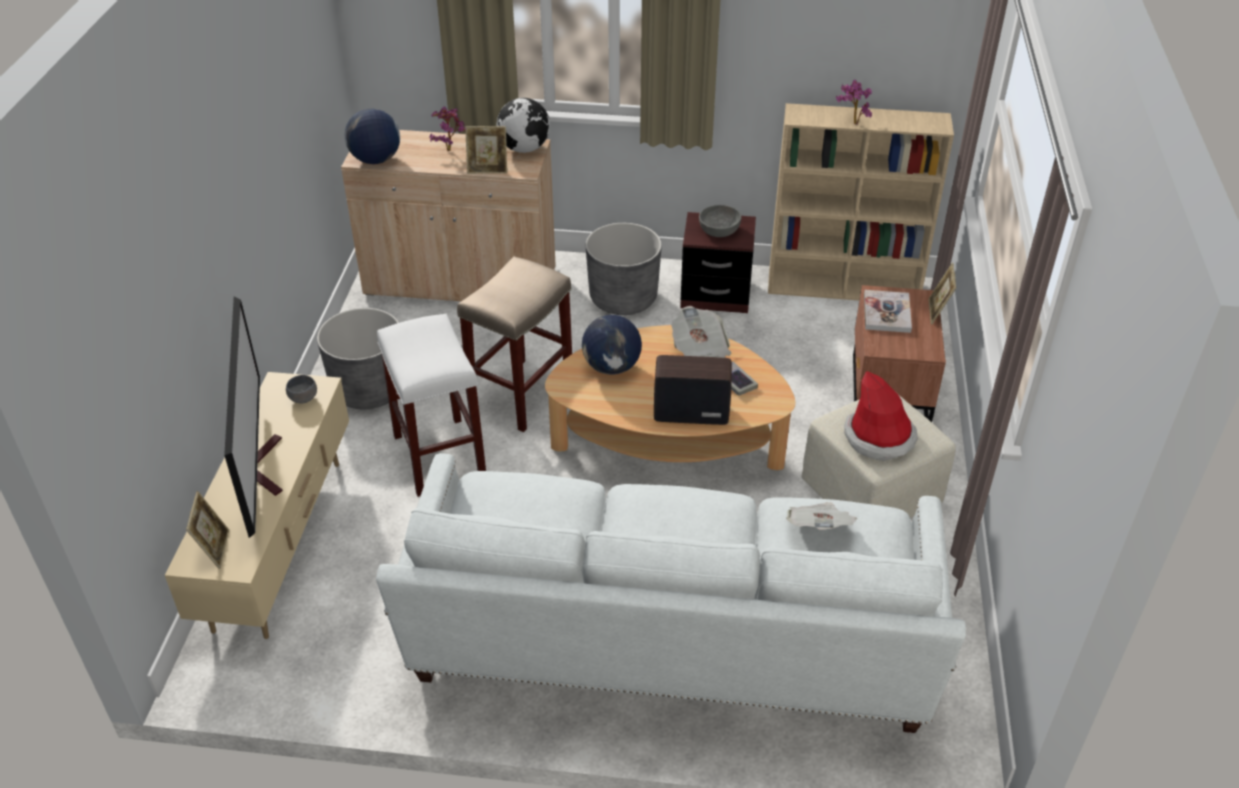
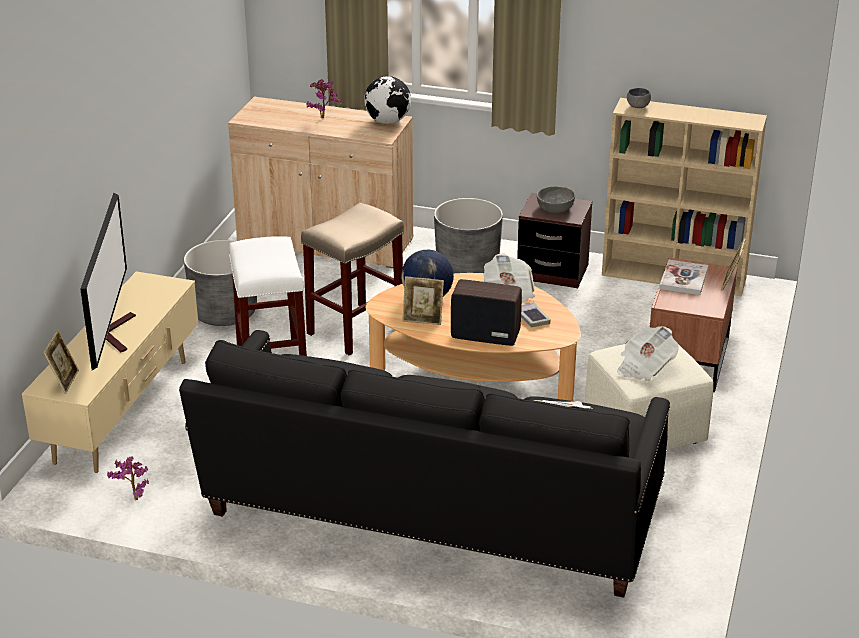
camera: 10 degrees right, 10 degrees down
(302, 399) = (159, 292): grey bowl -> grey bowl (637, 107)
(376, 160) = (258, 120): globe -> none
(488, 169) = (351, 133): picture frame -> picture frame (423, 319)
(669, 643) = (430, 513): white sofa -> black sofa
(852, 123) = (673, 116): potted plant -> potted plant (132, 498)
(879, 437) = (644, 367): hat -> newspaper

